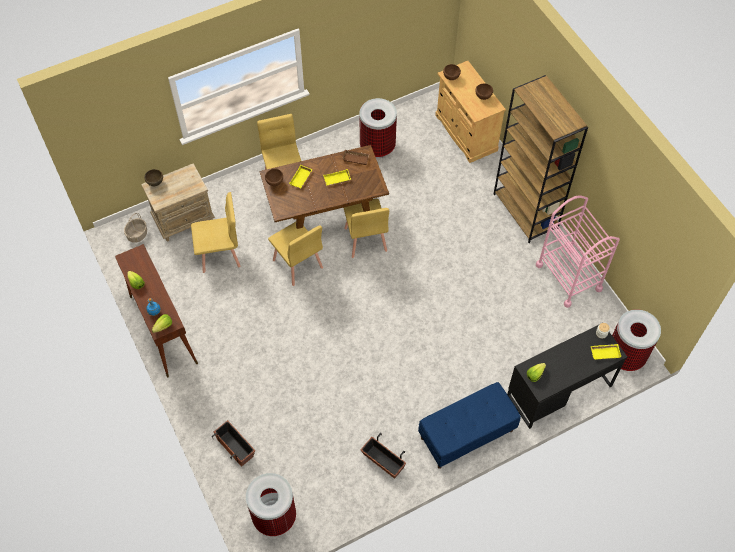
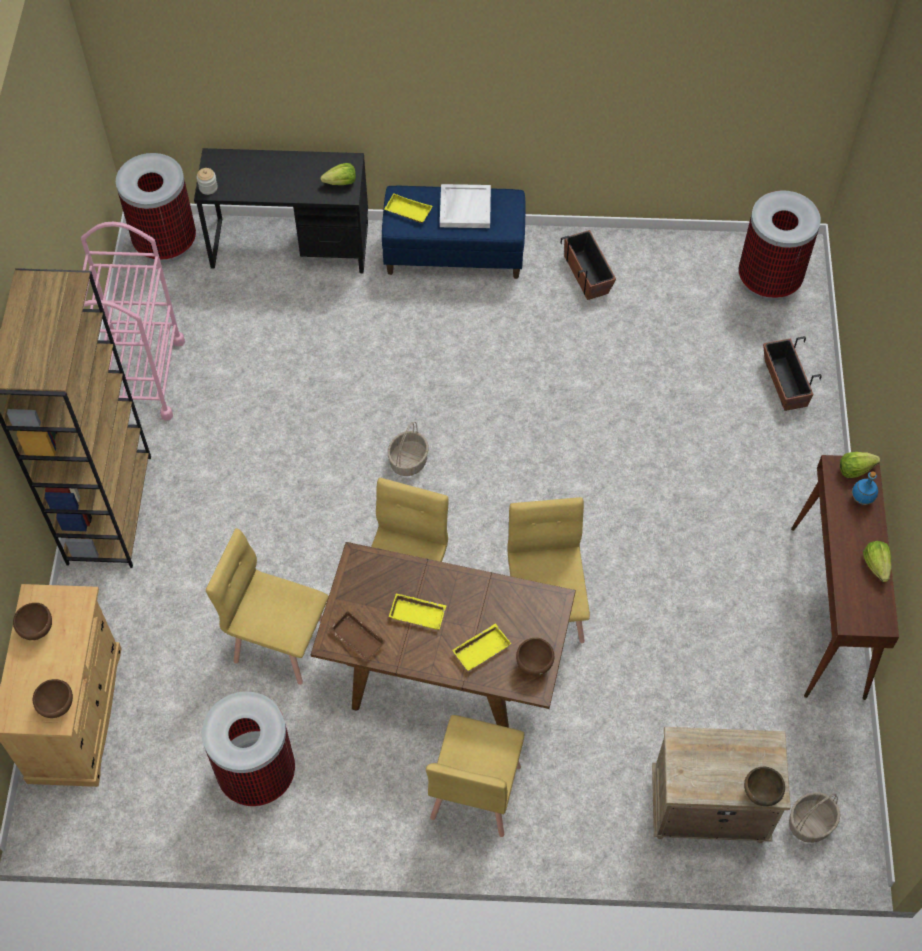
camera: 150 degrees left, 0 degrees up
(220, 255) = (671, 699): yellow chair -> yellow chair (280, 641)
(407, 302) = (408, 461): none -> basket
(466, 424) = (464, 207): none -> white tray
(605, 352) = (225, 165): yellow tray -> yellow tray (407, 212)

